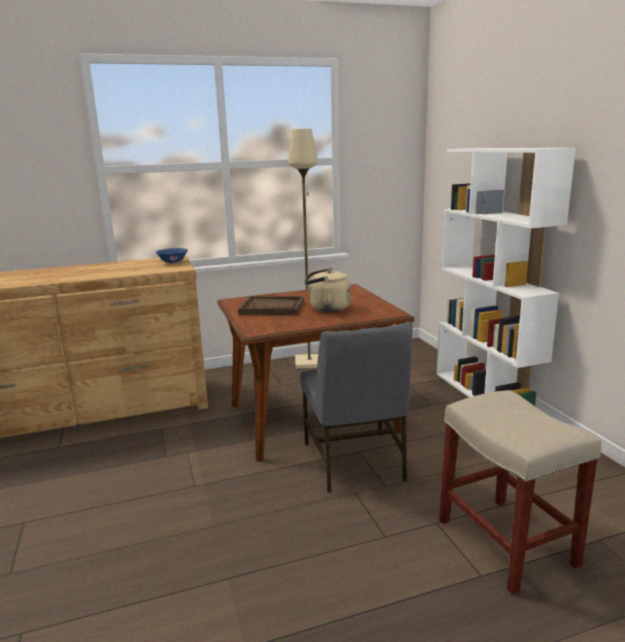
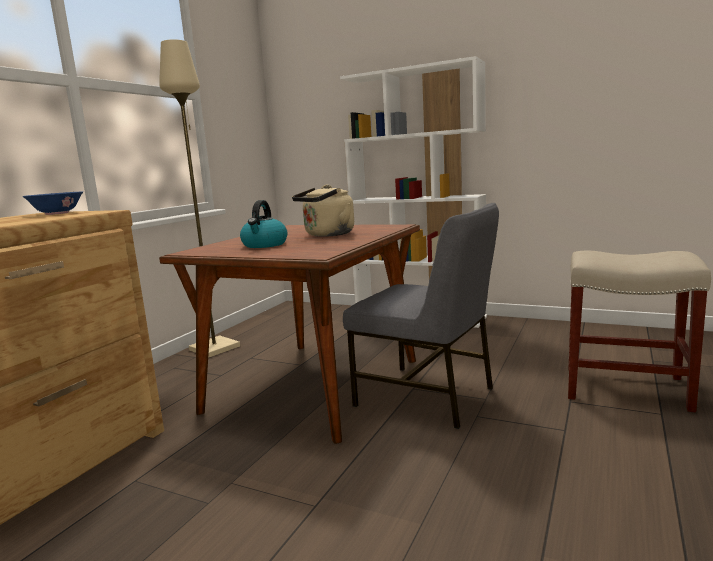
camera: 45 degrees left, 5 degrees down
(272, 307) = (264, 245): brown tray -> kettle

